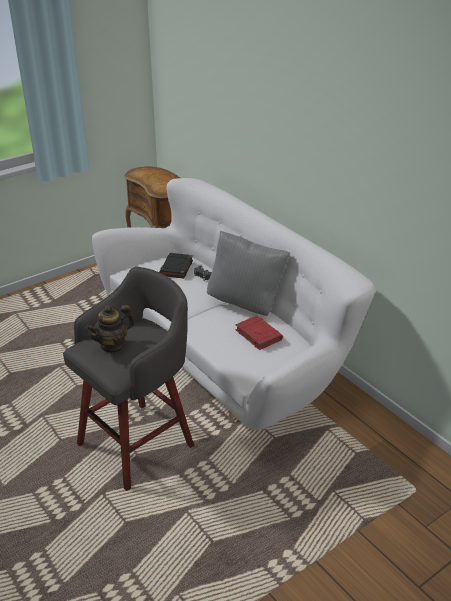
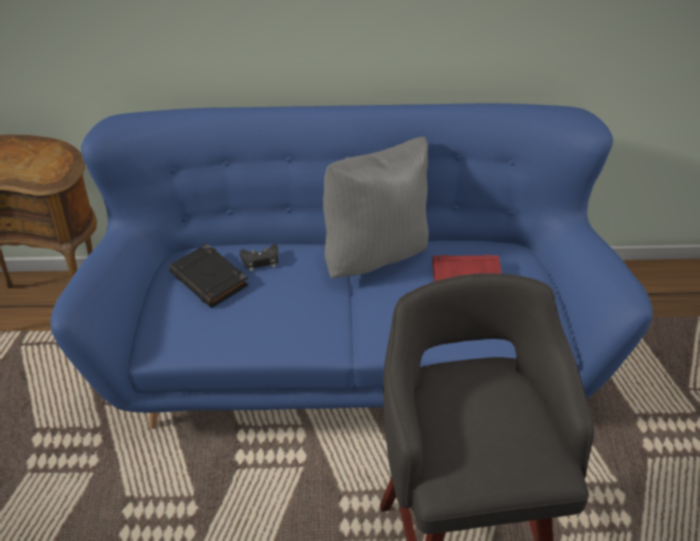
camera: 55 degrees left, 10 degrees up
(112, 346) = (479, 440): teapot -> none
(225, 356) = (350, 353): white sofa -> blue sofa

